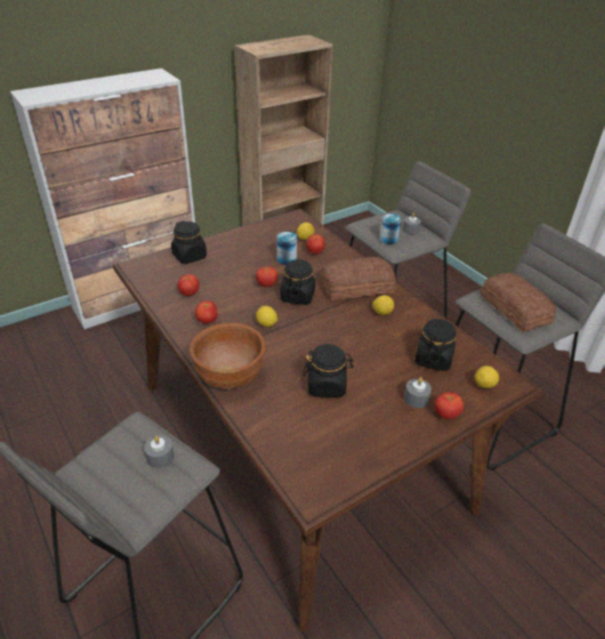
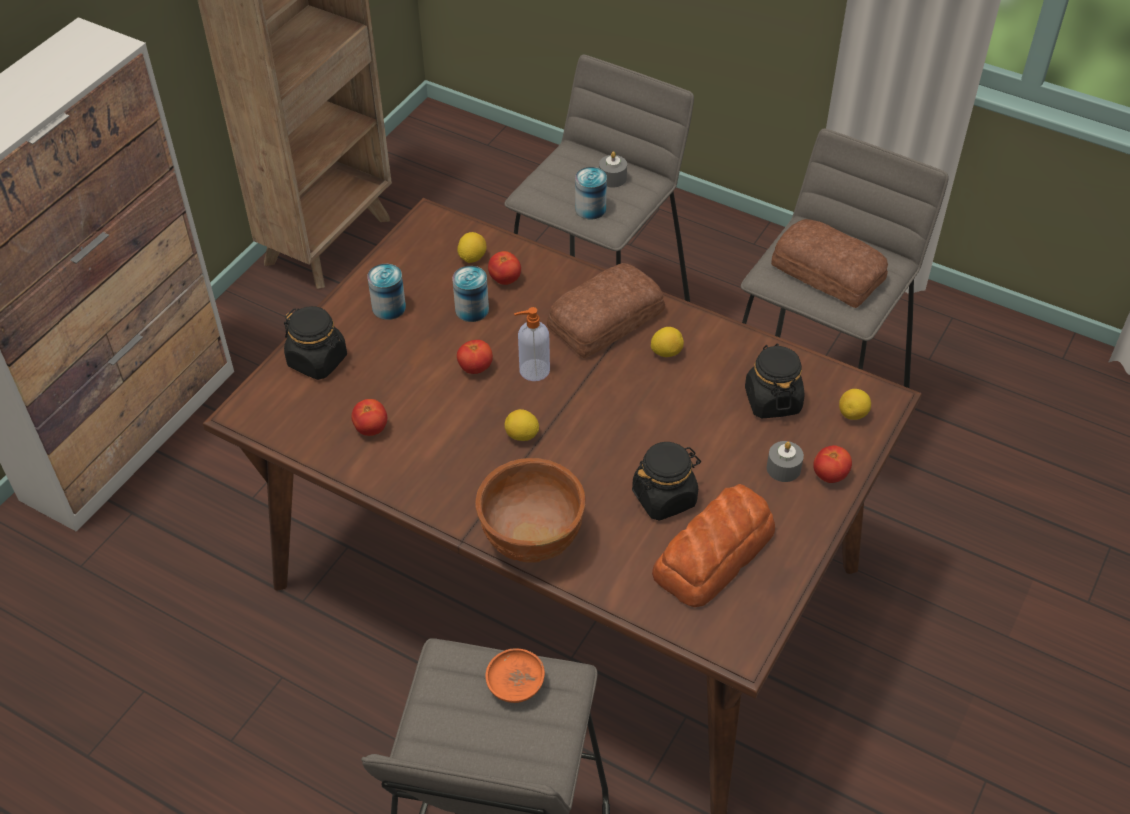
camera: 25 degrees left, 10 degrees up
(160, 457) = (515, 685): grey candle -> orange bowl
(207, 321) = (434, 464): tomato -> none
(244, 246) = (389, 307): none -> can
(297, 296) = (533, 370): black jar -> soap dispenser
(337, 430) = (715, 553): none -> bread

